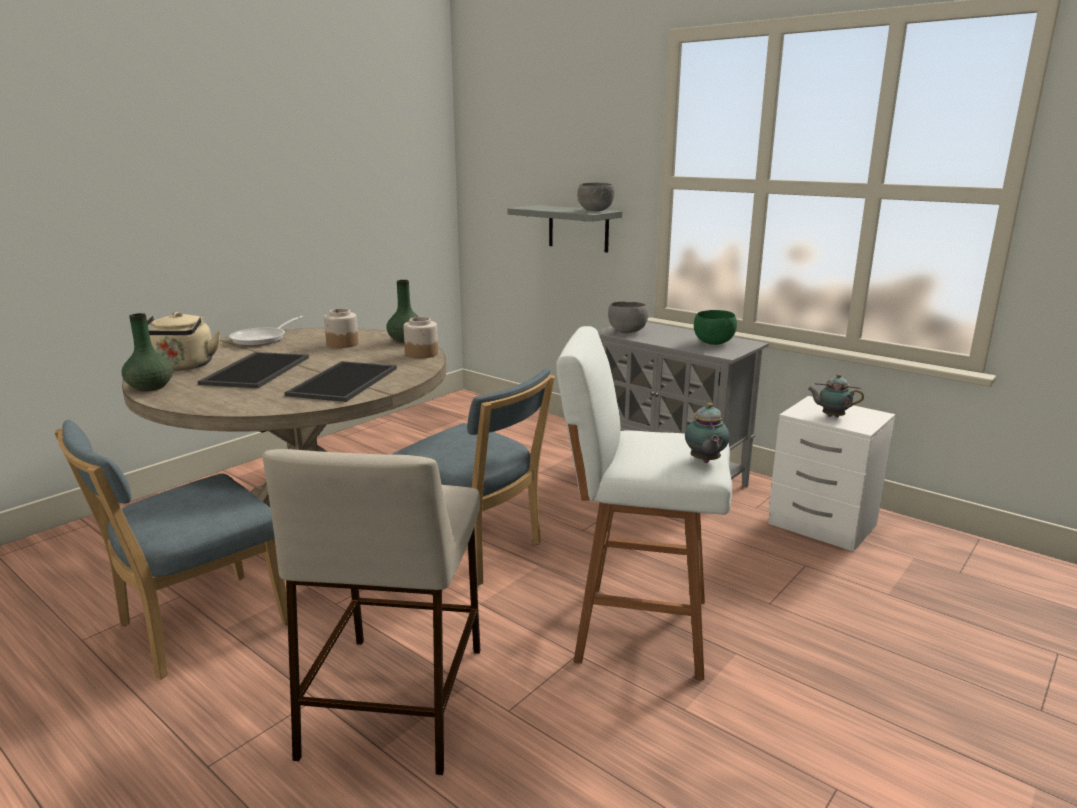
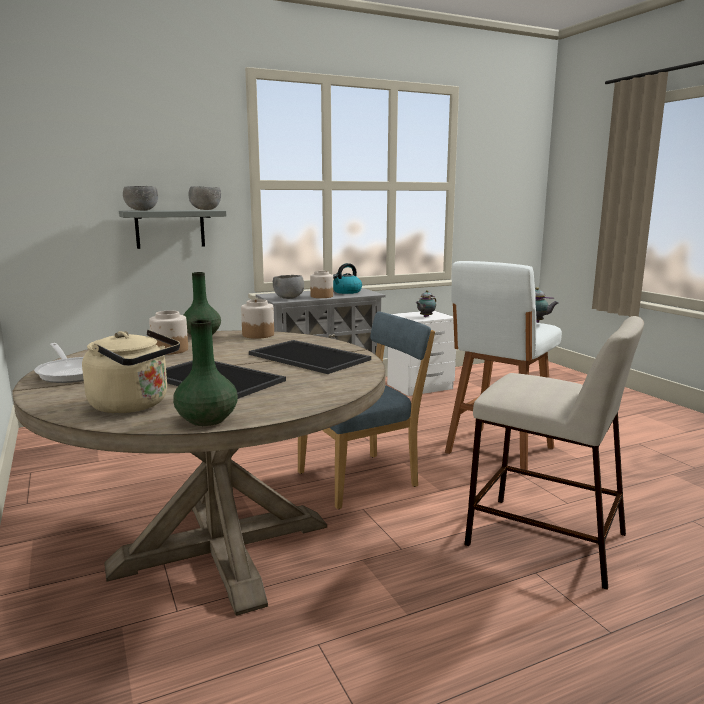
camera: 65 degrees left, 5 degrees down
(196, 627) = (394, 633): blue chair -> none
(540, 207) = (142, 210): none -> grey bowl
(662, 340) = (322, 296): none -> jar
(714, 343) = (346, 292): green bowl -> kettle

